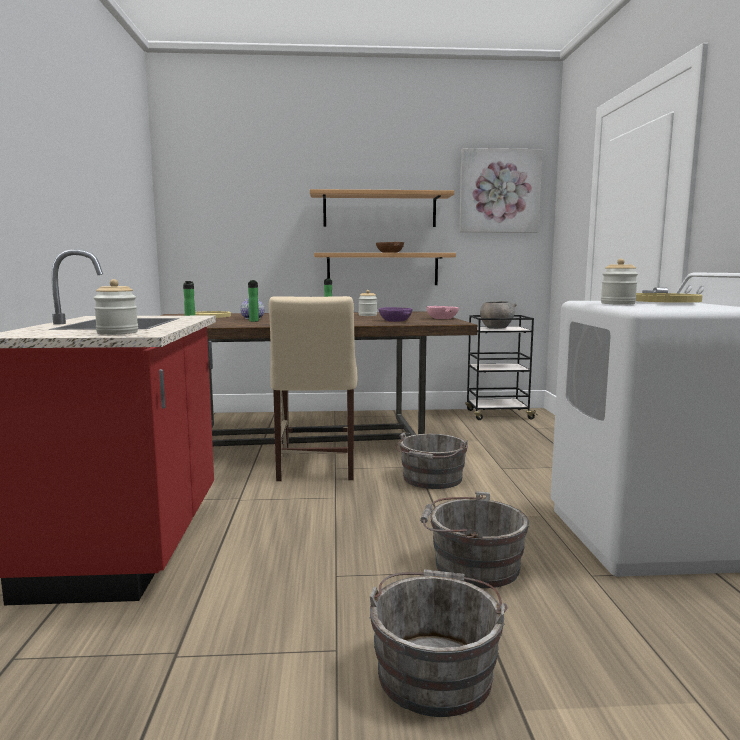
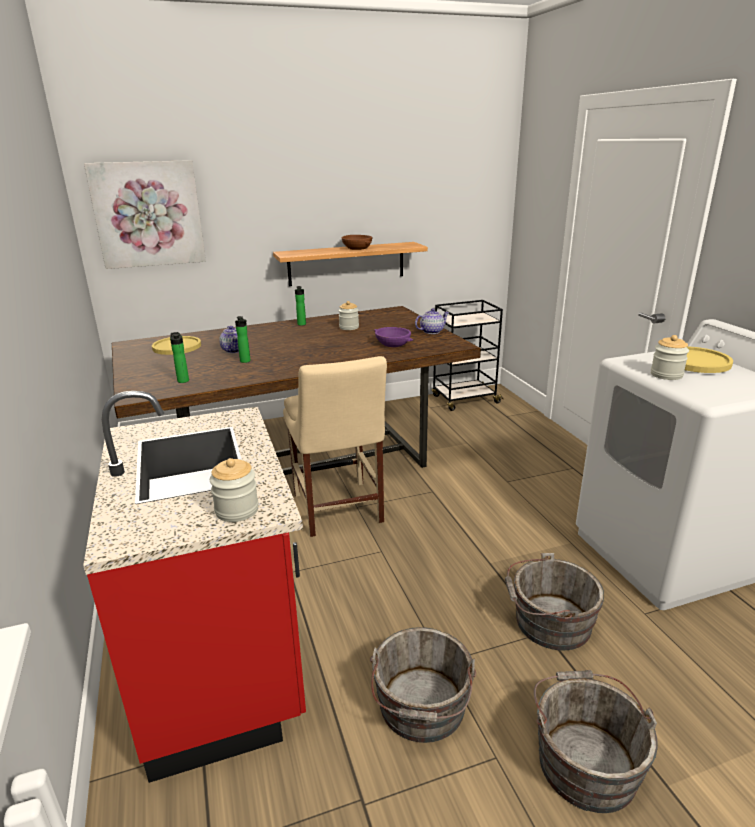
camera: 15 degrees left, 15 degrees up
(379, 210) = (341, 198): shelf -> none
(431, 479) = (454, 509): grey bucket -> grey bucket (421, 709)
(441, 318) = (431, 331): pink bowl -> teapot
(496, 328) = (464, 318): grey bowl -> none
(499, 191) = (463, 171): picture -> picture (148, 214)

